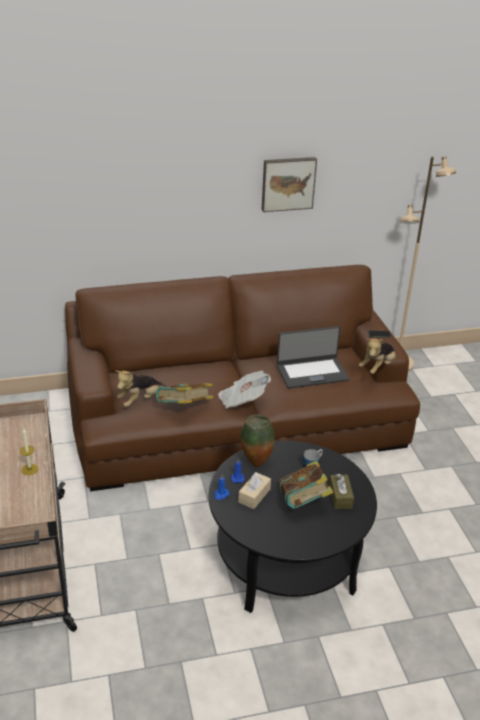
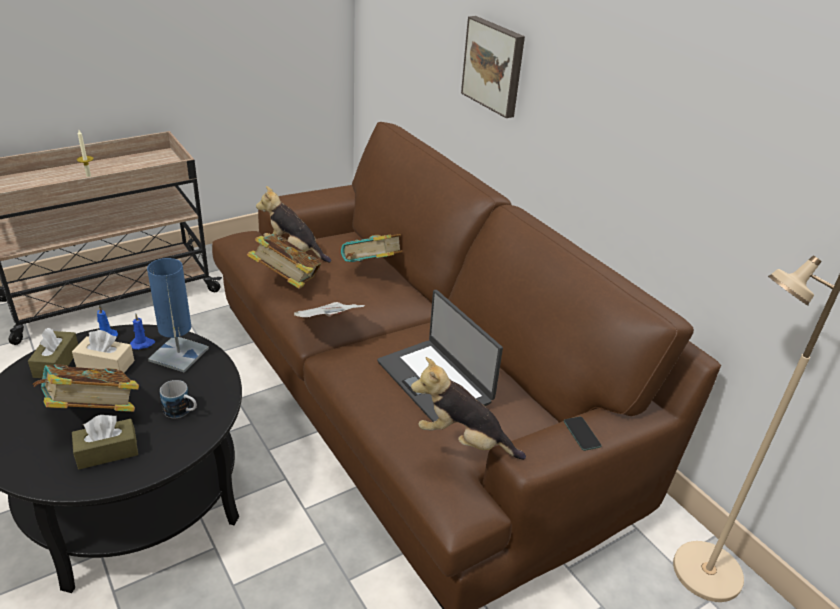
camera: 70 degrees right, 0 degrees up
(183, 370) = (375, 269): none -> book
(244, 518) = (56, 363): none -> brown tissue box
(255, 463) = (179, 354): vase -> blue table lamp
(288, 183) = (644, 101): picture -> picture (494, 66)

